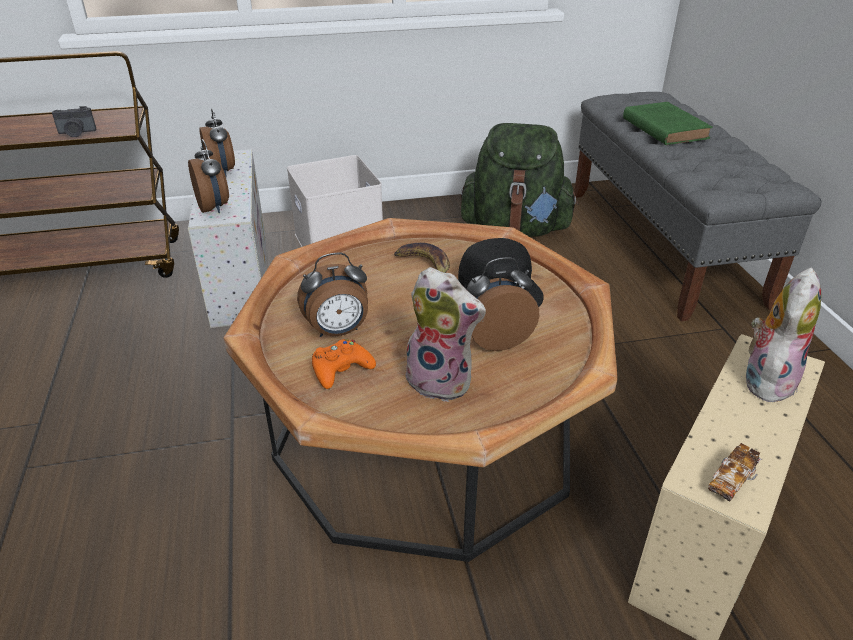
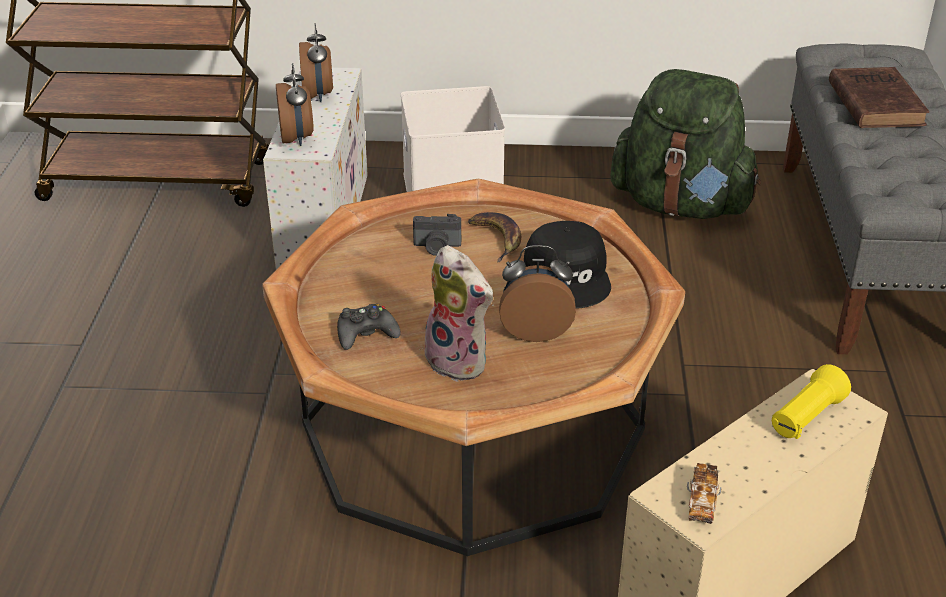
camera: 15 degrees right, 0 degrees up
(76, 133) = (167, 36): camera -> camera (437, 247)
(338, 332) = (377, 296): alarm clock -> none
(341, 369) = (366, 334): orange game controller -> black game controller
(663, 128) = (874, 103): green book -> brown book
(732, 480) = (702, 501): toy car -> toy car turned 45 degrees counterclockwise
(766, 379) = (806, 418): plush toy -> yellow flashlight

